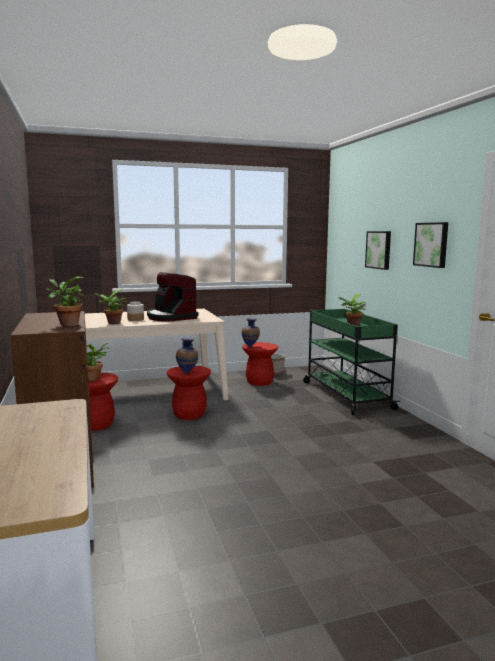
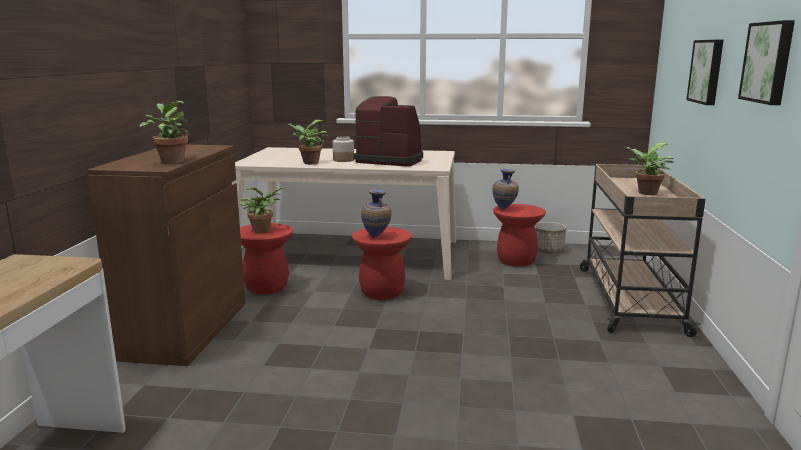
camera: 25 degrees right, 5 degrees up
(171, 317) = (390, 160): coffee machine -> coffee machine turned 120 degrees clockwise
(345, 395) = (629, 298): green cart -> beige cart

